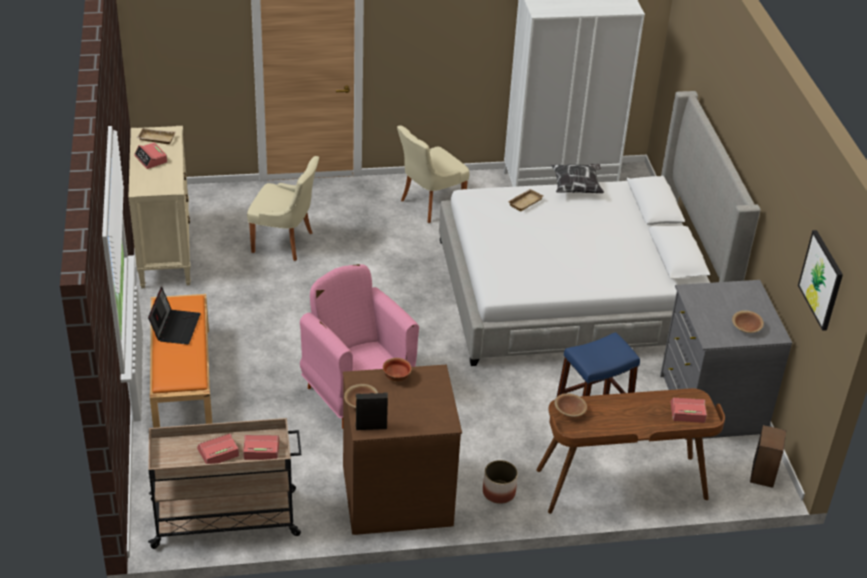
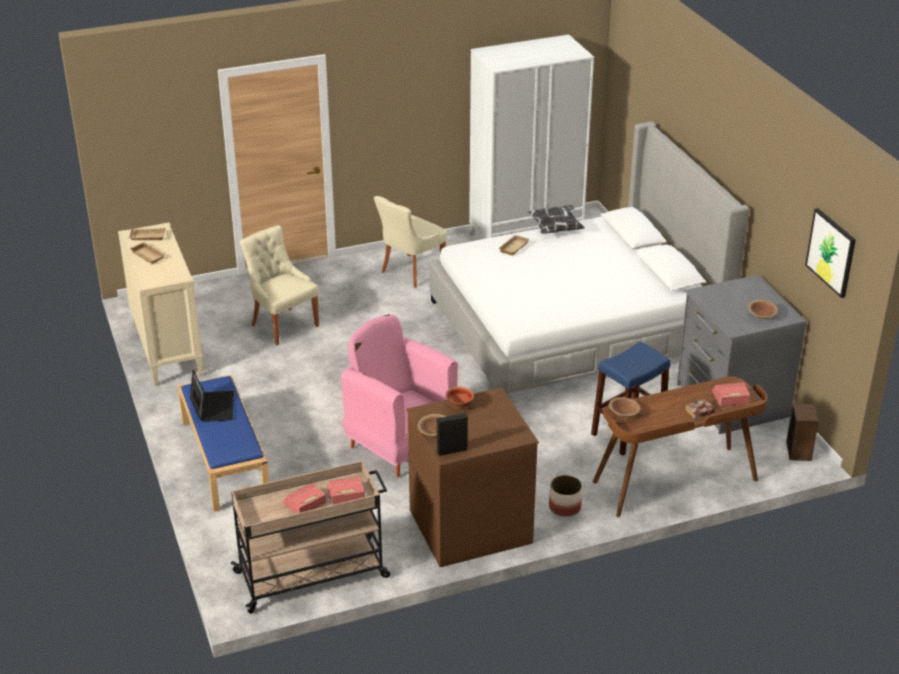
camera: 10 degrees left, 5 degrees down
(151, 159) = (149, 255): alarm clock -> beige tray
(181, 378) = (224, 458): orange bench -> blue bench
(285, 242) = (283, 324): beige chair -> beige chair turned 135 degrees counterclockwise
(648, 423) = (699, 412): none -> book

